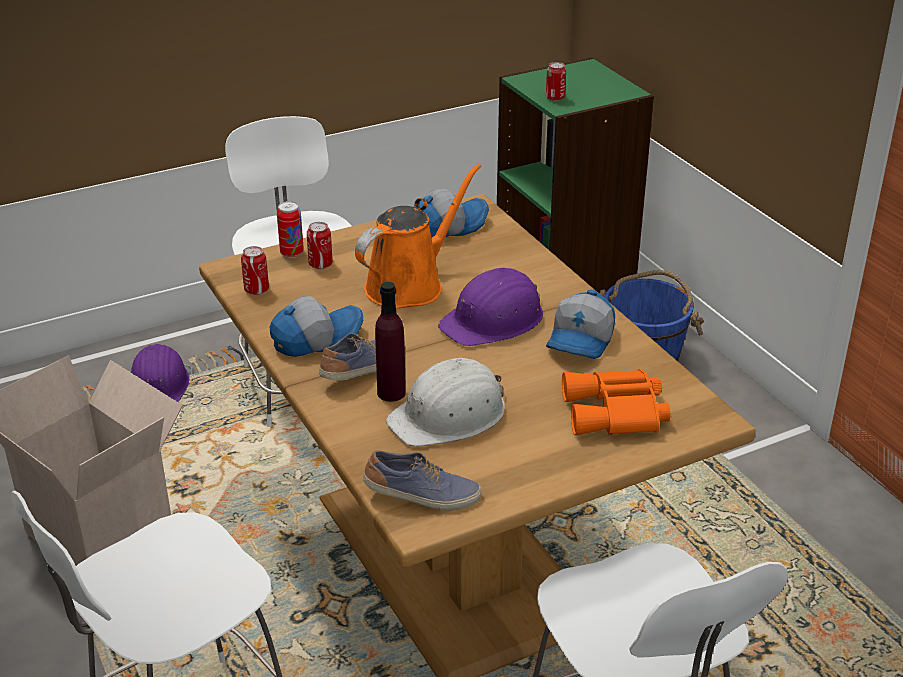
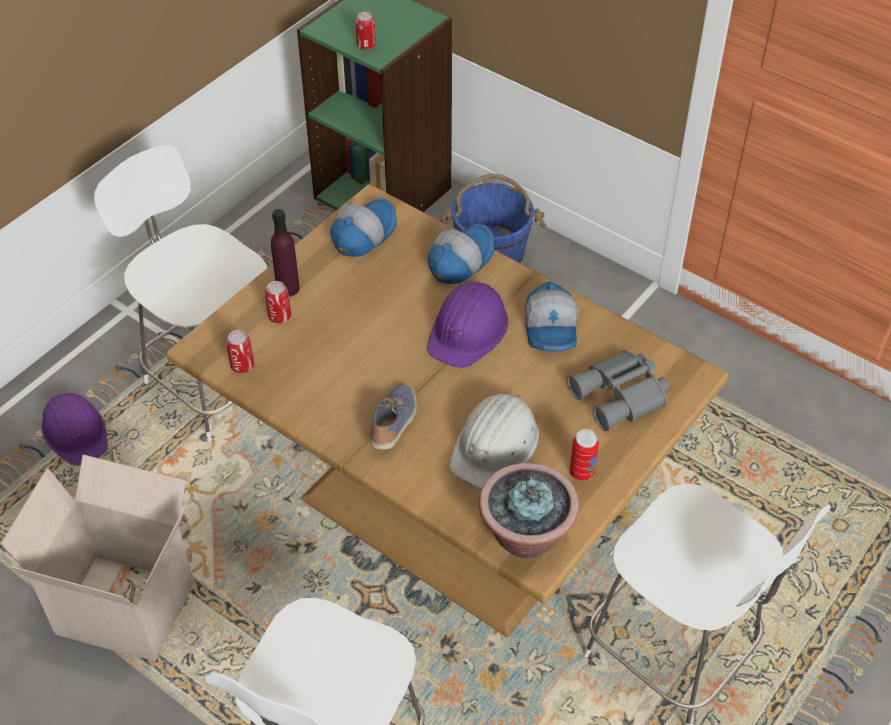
camera: 25 degrees left, 15 degrees up
(292, 253) = (244, 312): can -> can (581, 473)
(316, 338) = (332, 402): cap -> cap (459, 260)
(391, 393) = (434, 439): purple bottle -> purple bottle (288, 288)
(409, 285) = (374, 314): orange watering can -> none
(422, 497) = (525, 535): shoe -> potted plant
(616, 414) = (621, 396): orange binoculars -> grey binoculars

